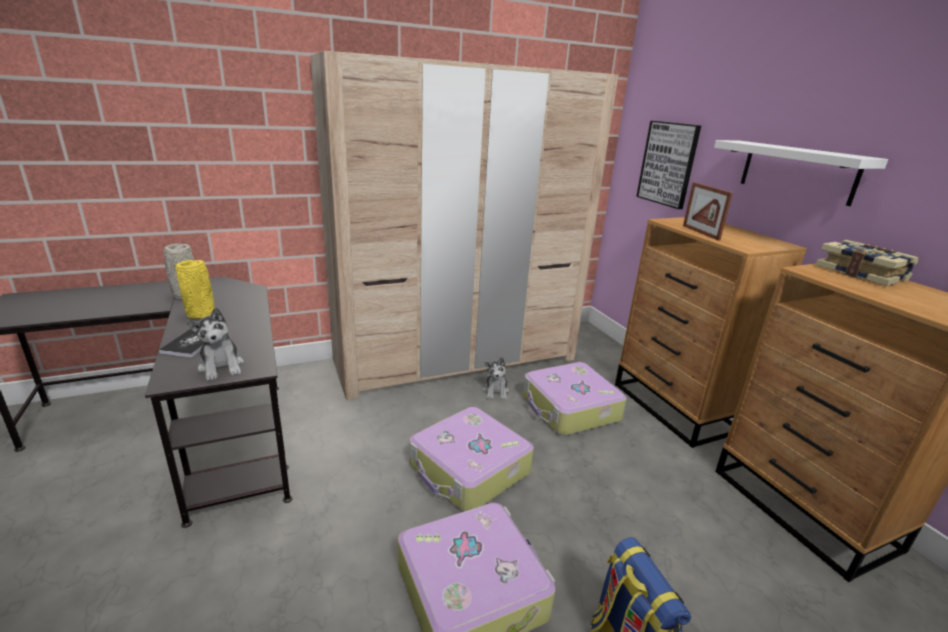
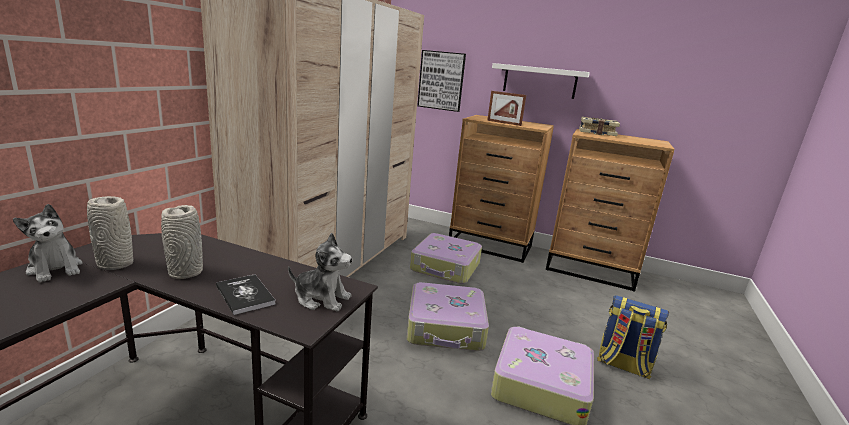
camera: 45 degrees left, 5 degrees down
(201, 314) = (186, 272): yellow vase -> grey vase
(496, 392) = (390, 275): plush toy -> plush toy (55, 269)

